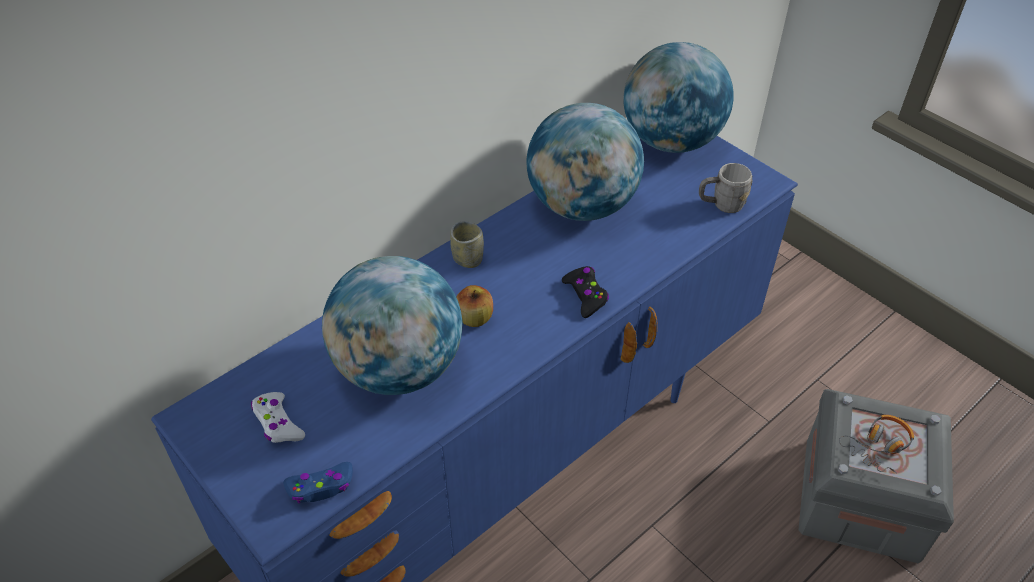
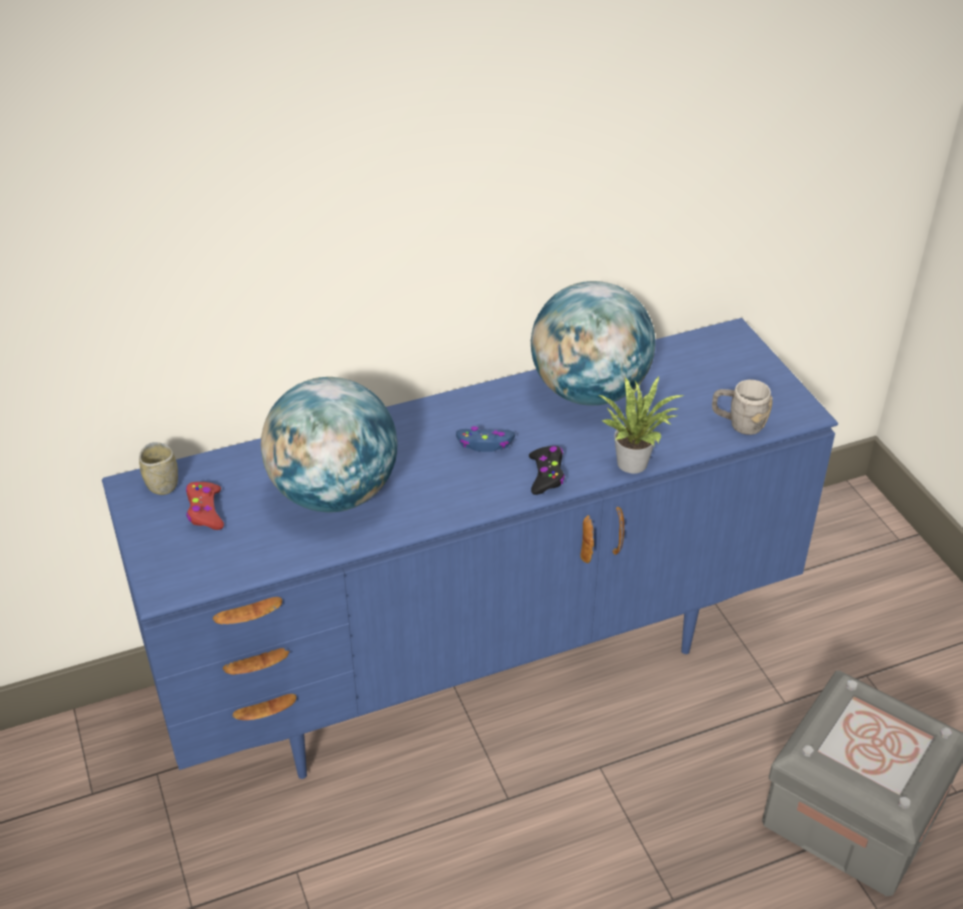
camera: 20 degrees right, 5 degrees down
(278, 423) = (205, 511): white game controller -> red game controller
(321, 487) = (217, 572): blue game controller -> blue game controller (485, 444)
(467, 259) = (448, 414): cup -> cup (162, 485)
(474, 318) = (427, 468): apple -> none
(655, 262) = (635, 461): none -> potted plant
(671, 141) = (720, 349): globe -> none
(878, 446) = (862, 741): headphones -> none

